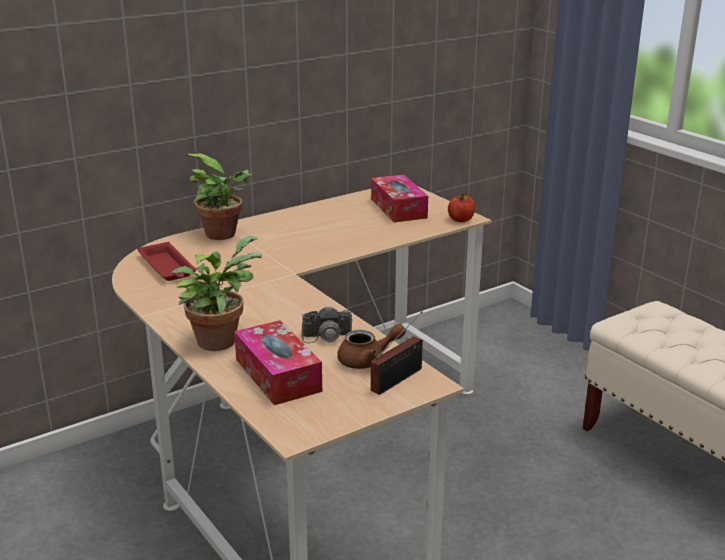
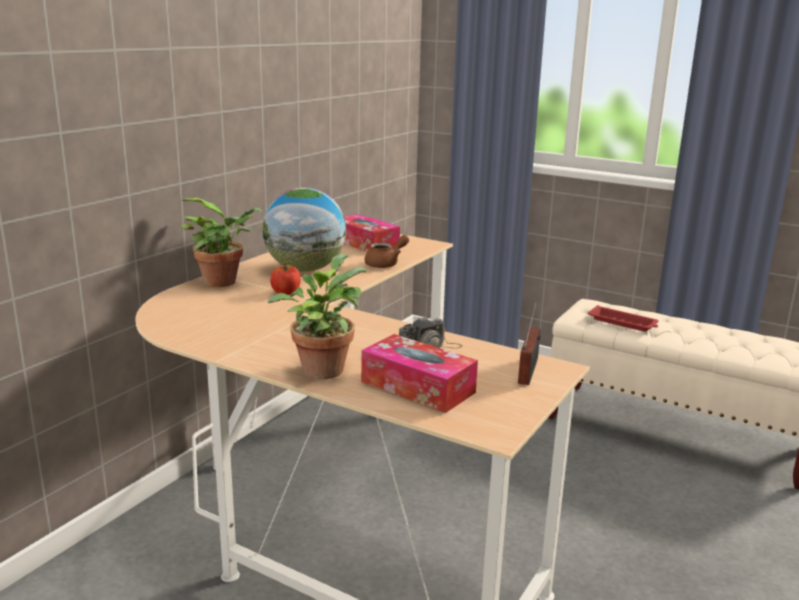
camera: 25 degrees left, 5 degrees down
(167, 267) = (195, 315): red tray -> red tray (623, 323)
(309, 231) = (305, 269): none -> globe
(368, 360) = (484, 360): brown teapot -> brown teapot (386, 264)
(461, 220) = (429, 246): apple -> apple (286, 292)

